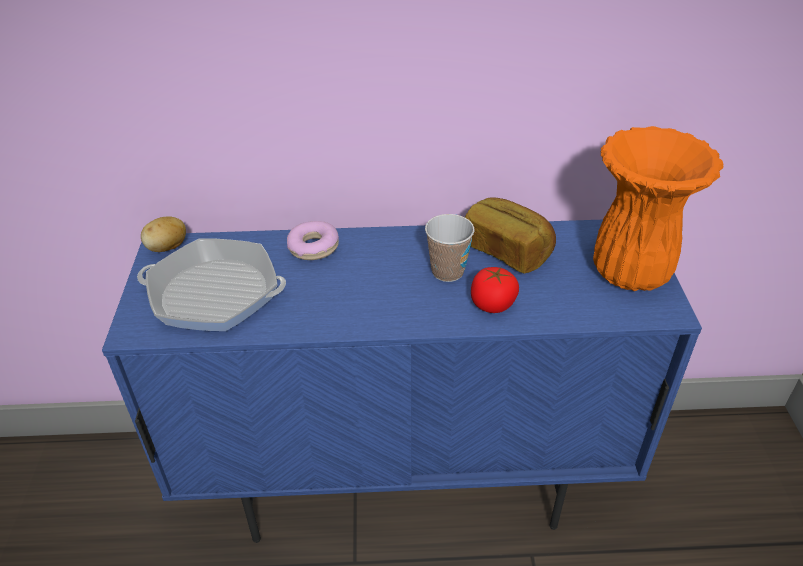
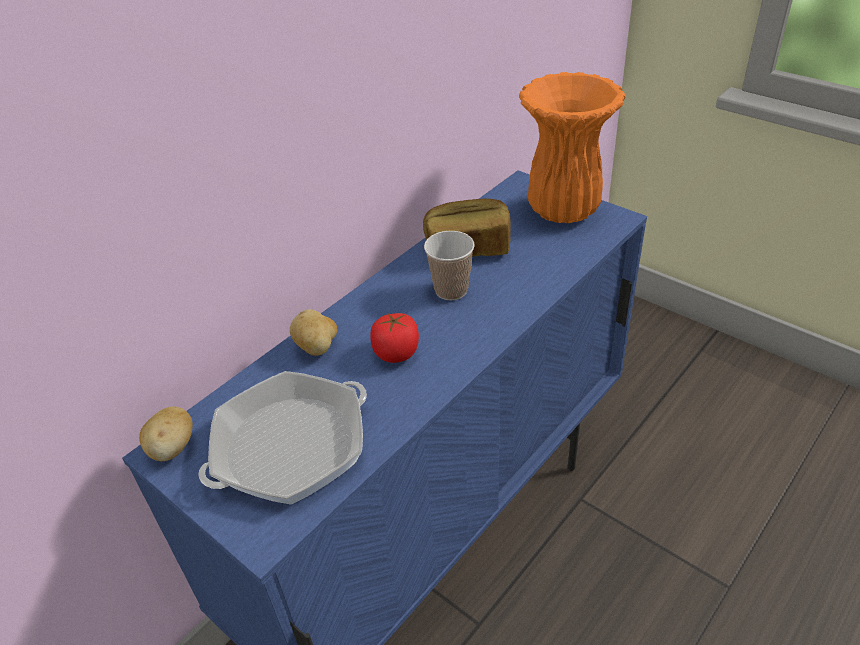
camera: 45 degrees left, 0 degrees up
(313, 247) = (317, 347): donut -> potato
(492, 304) = (516, 289): tomato -> tomato (396, 353)

